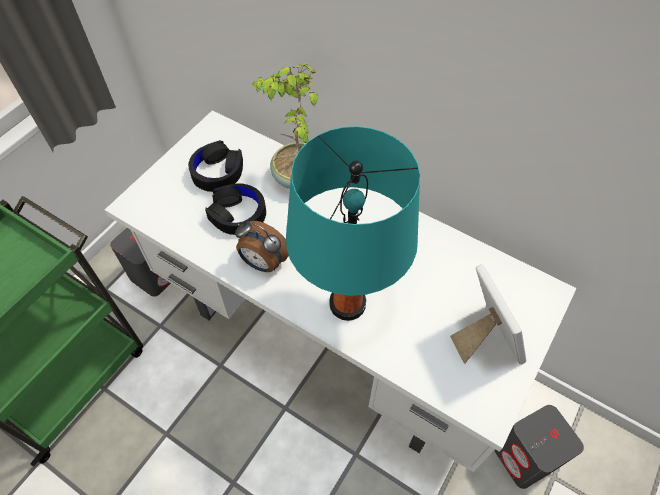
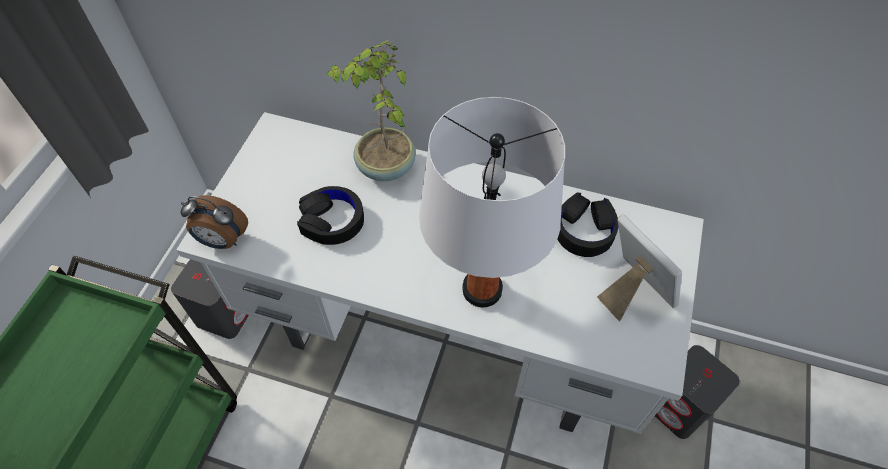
camera: 15 degrees left, 0 degrees up
(217, 172) = (293, 179): black headphones -> black headphones (584, 230)
(263, 263) = (378, 267): alarm clock -> alarm clock (222, 240)
(348, 304) = (482, 289): turquoise table lamp -> white table lamp

